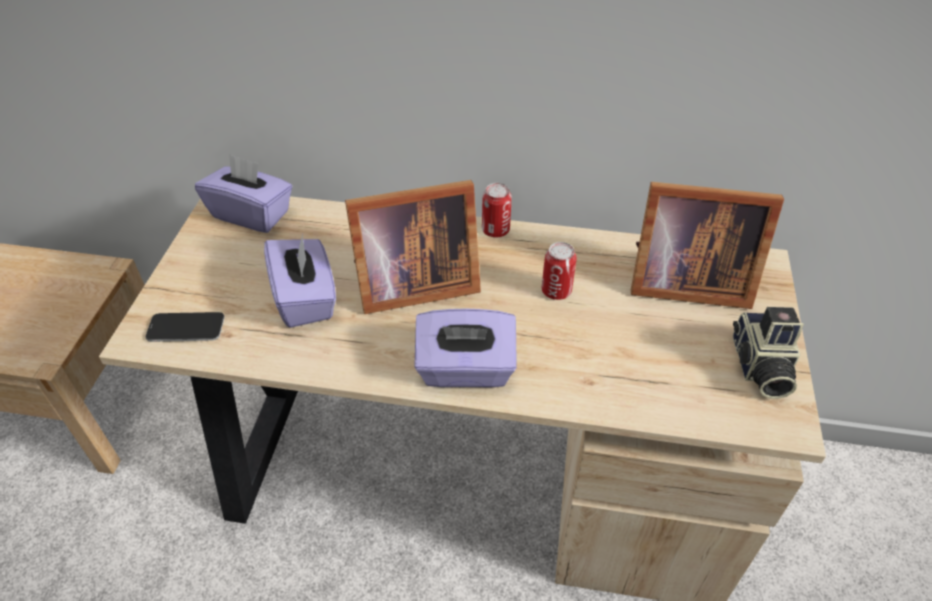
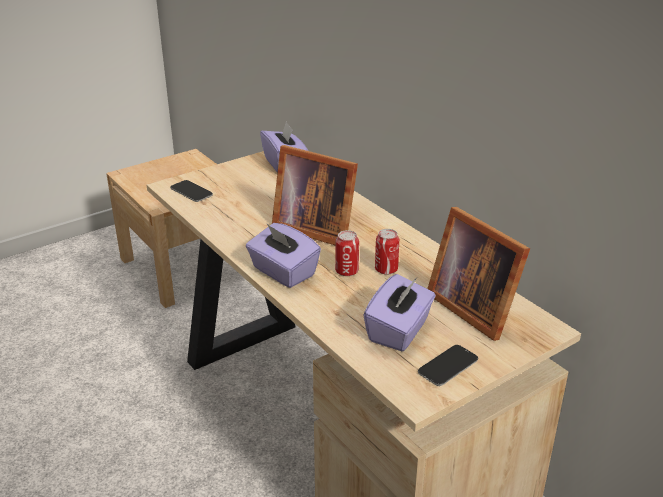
camera: 45 degrees right, 15 degrees down
(306, 299) = (256, 207): purple tissue box -> purple tissue box (399, 331)
(495, 230) = (398, 229): can -> can (346, 271)
(759, 367) = (448, 366): camera -> phone

